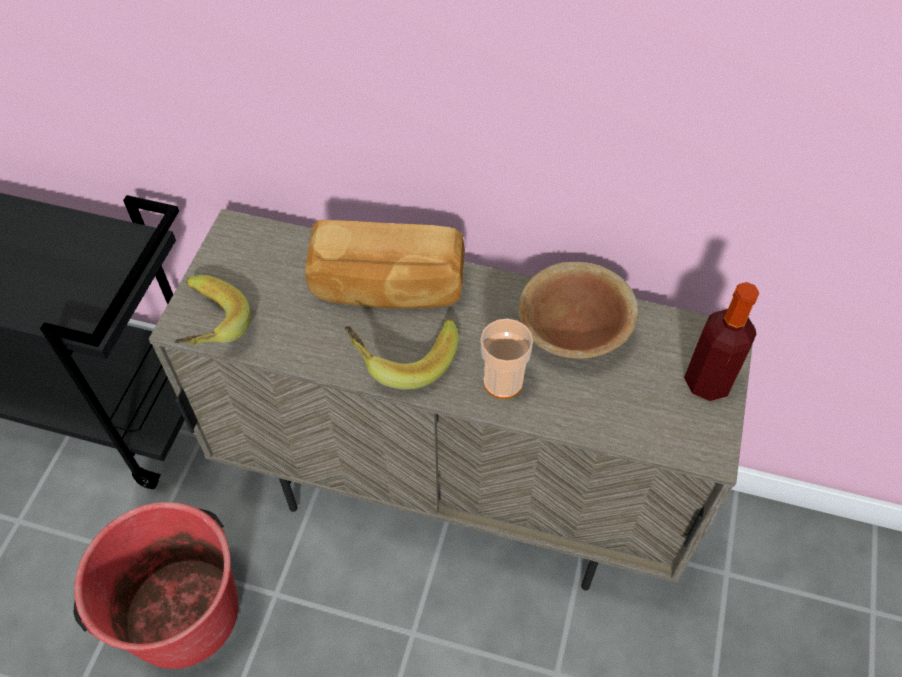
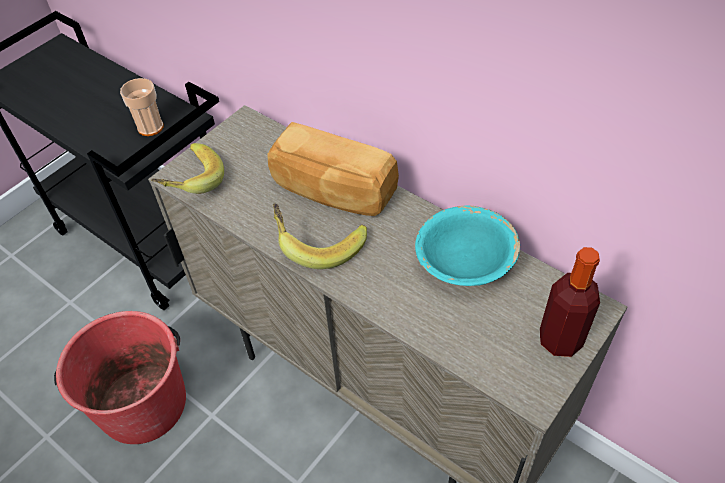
camera: 25 degrees right, 5 degrees down
(503, 382) = (385, 286): cup -> cup (150, 127)
(573, 328) = (464, 262): brown bowl -> turquoise bowl

